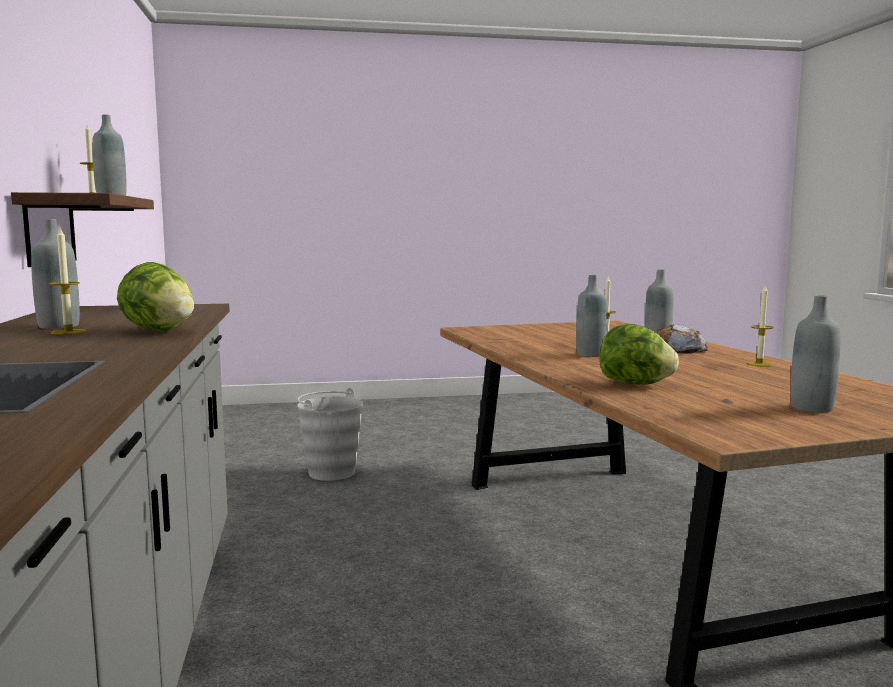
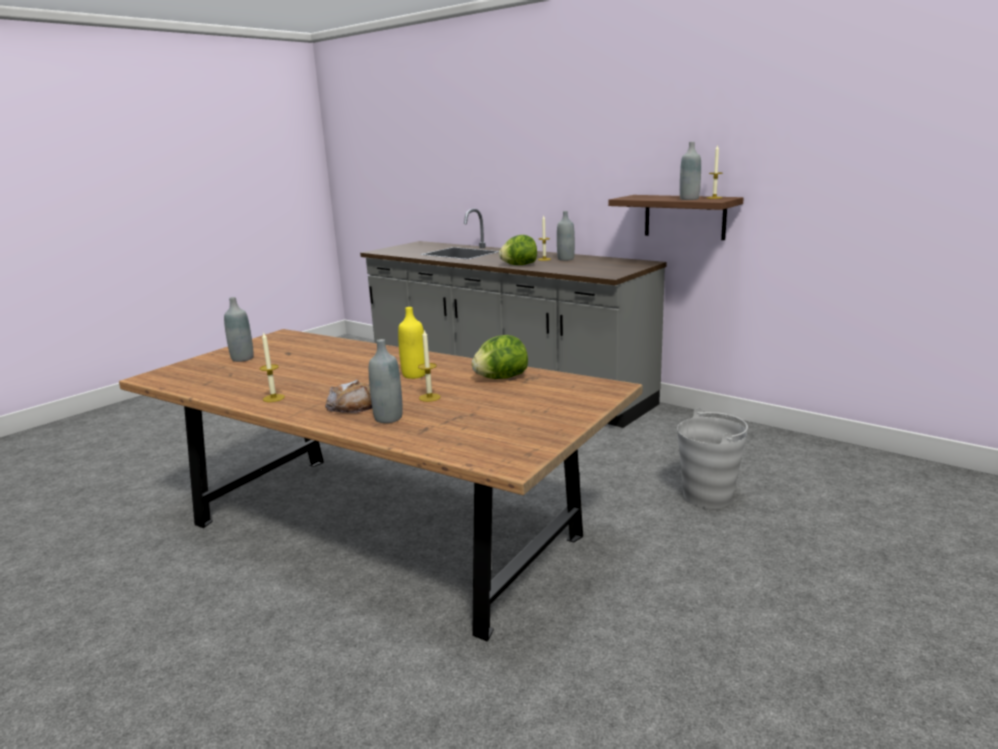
camera: 140 degrees right, 10 degrees up
(590, 355) = (414, 375): grey bottle -> yellow bottle
(635, 384) = (346, 353): lettuce -> lettuce (501, 378)

